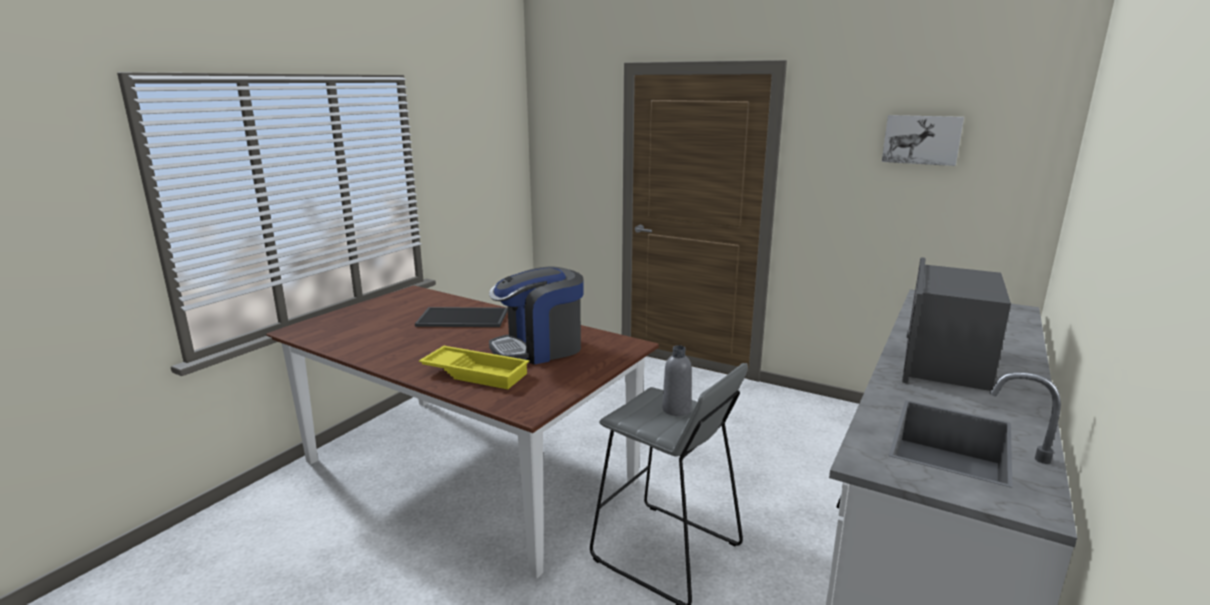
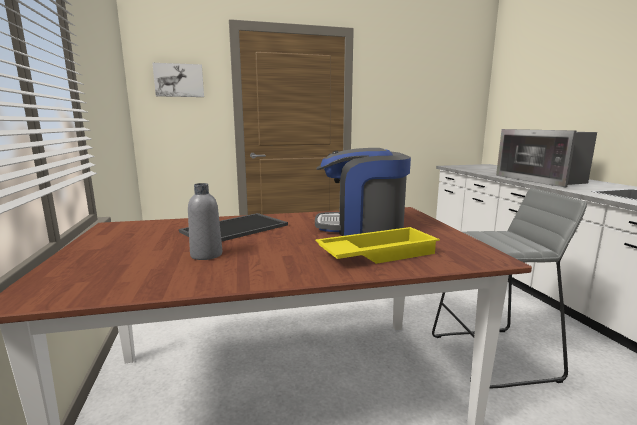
camera: 45 degrees left, 5 degrees down
(539, 348) = (361, 227): coffee machine -> coffee machine turned 75 degrees clockwise
(676, 409) = (502, 236): grey bottle -> grey bottle (206, 255)
(921, 139) = (428, 80): picture -> picture (179, 80)

